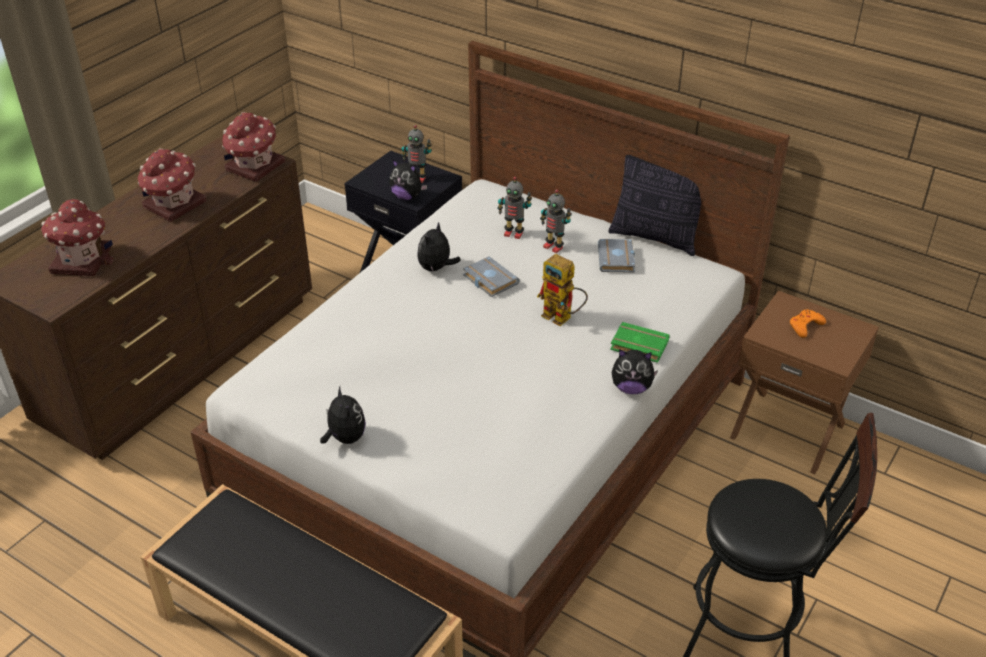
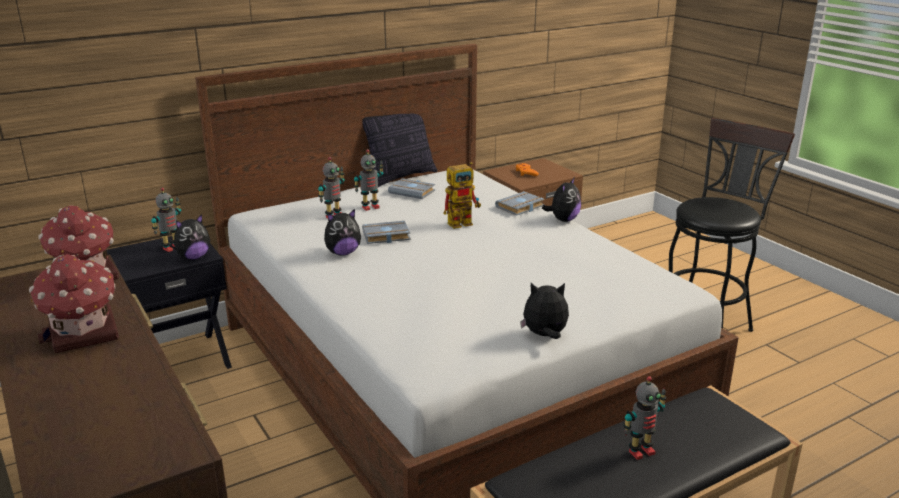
camera: 65 degrees left, 15 degrees down
(82, 260) = (108, 414): toy house -> none
(297, 575) = (640, 451): none -> toy robot
(436, 268) = (343, 253): plush toy -> plush toy turned 75 degrees counterclockwise
(637, 346) = (520, 207): green book -> grey book

